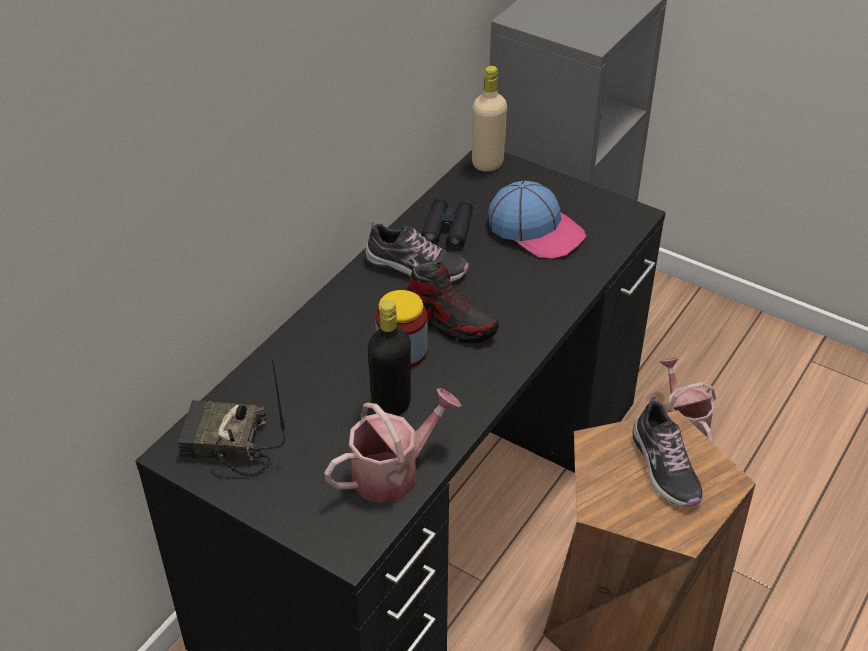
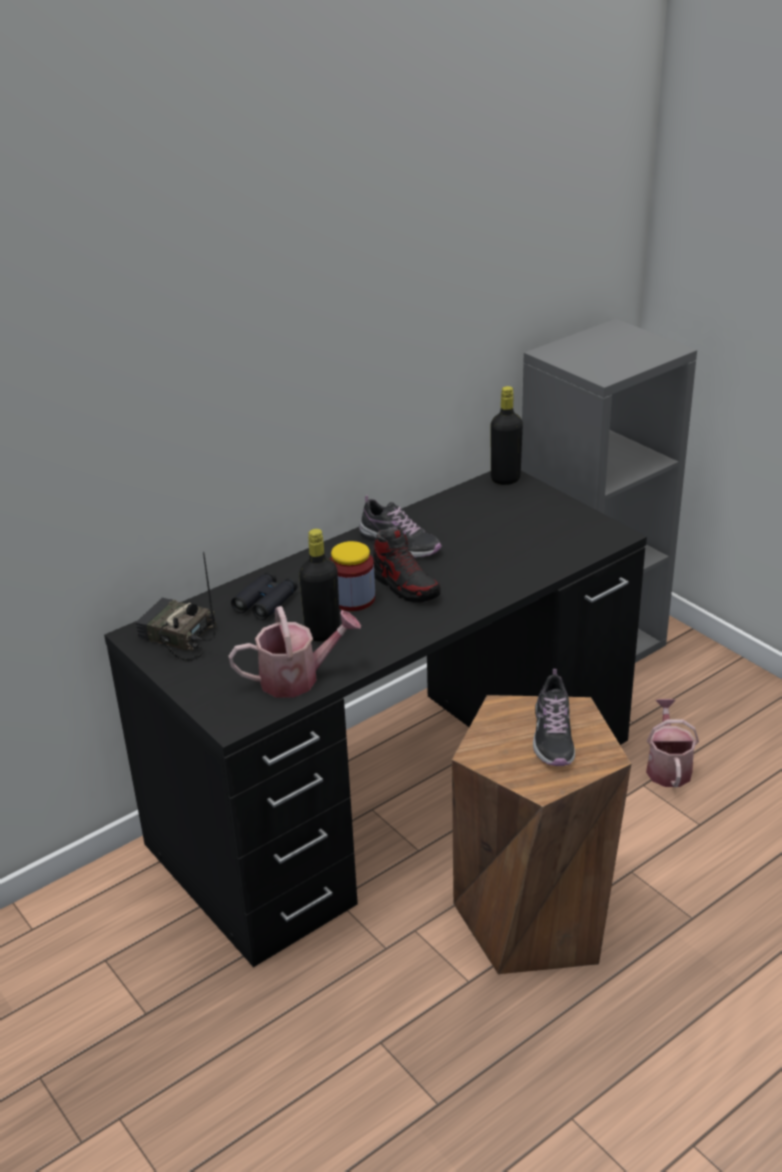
camera: 20 degrees right, 10 degrees down
(447, 229) = (442, 520): black binoculars -> black binoculars (266, 602)
(487, 163) = (505, 479): beige bottle -> black bottle
(536, 229) = (519, 532): cap -> none

